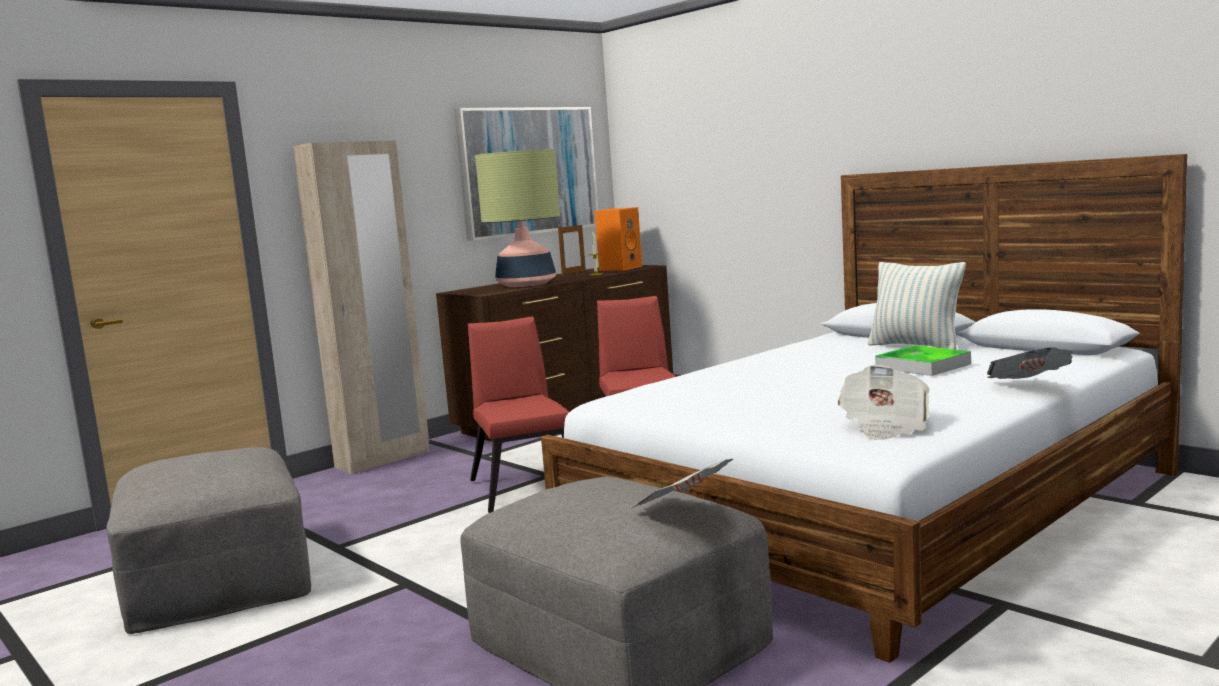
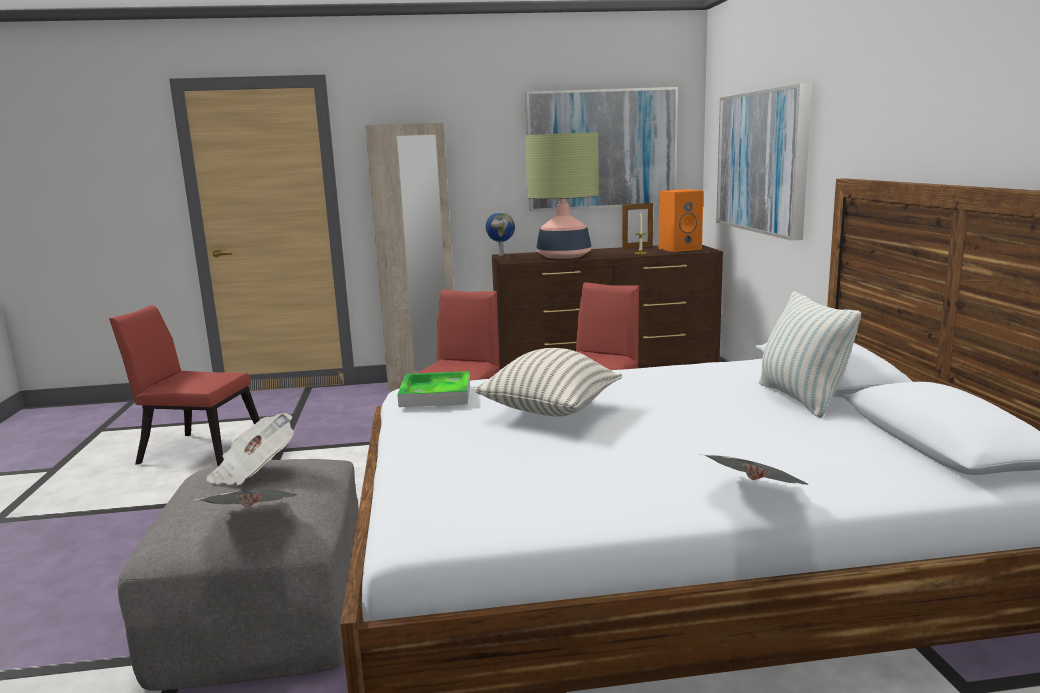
camera: 35 degrees right, 5 degrees up
(216, 577) = (197, 450): grey ottoman -> red chair
(452, 292) = (501, 255): none -> globe
(718, 173) = (763, 162): none -> picture
(776, 385) = (550, 412): none -> pillow
(884, 427) = (492, 498): newspaper -> newspaper (253, 471)
(923, 366) = (732, 429): tray -> tray (435, 394)

